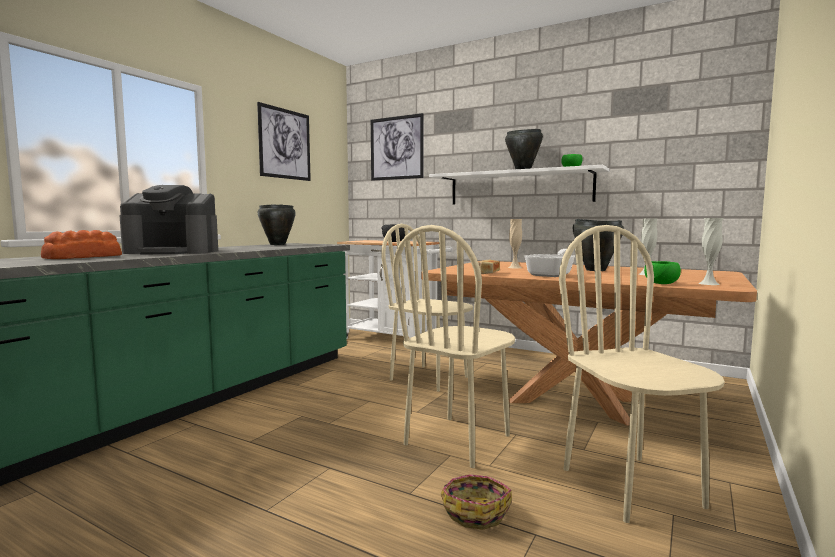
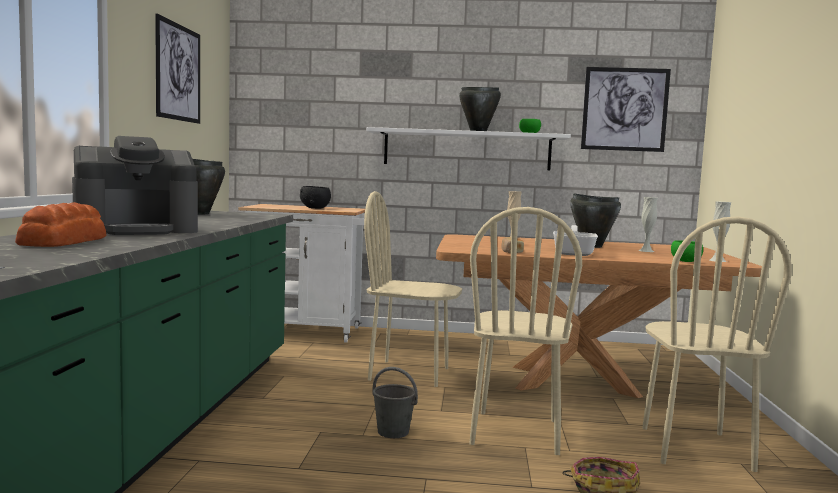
camera: 25 degrees left, 0 degrees up
(355, 424) = (393, 432): none -> grey bucket
(396, 148) = (307, 87): picture -> picture (624, 109)
(632, 487) = (694, 448): beige chair -> beige chair turned 135 degrees counterclockwise

